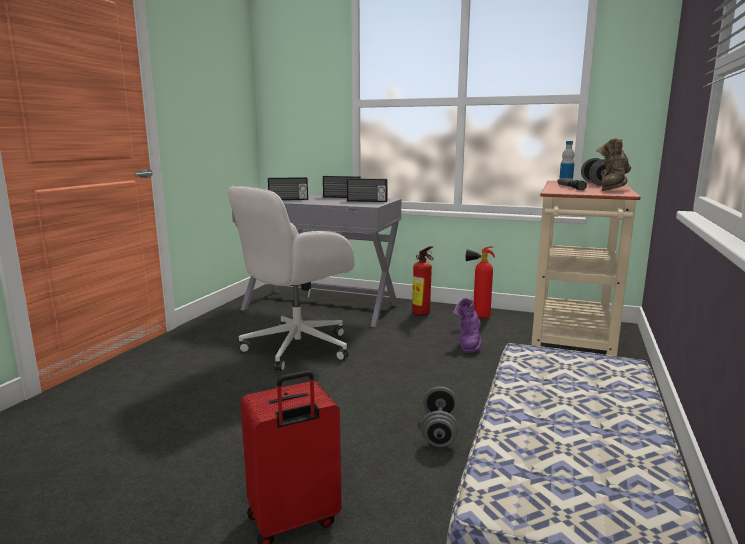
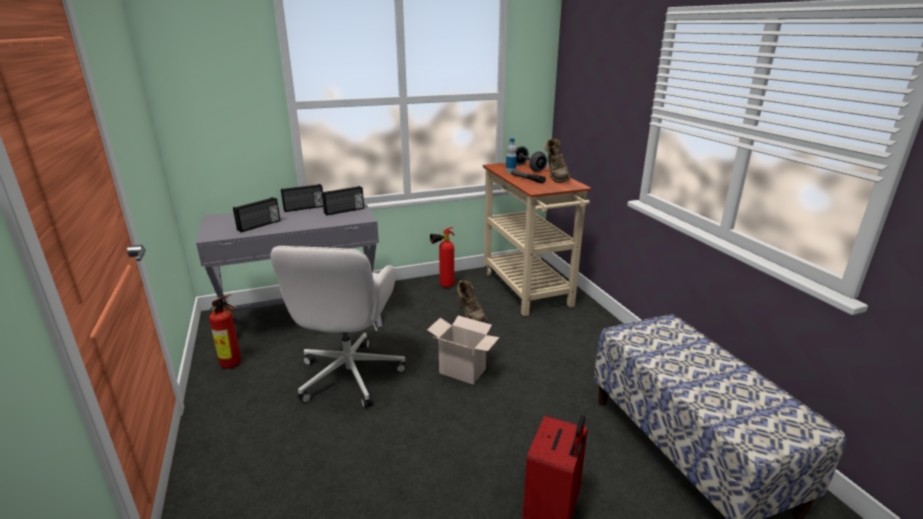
camera: 40 degrees left, 10 degrees up
(396, 379) = (464, 371): none -> cardboard box
(422, 314) = (402, 298): fire extinguisher -> fire extinguisher (233, 364)
(439, 431) = (542, 400): grey dumbbell -> none
(469, 344) = (470, 316): purple boot -> brown boot

